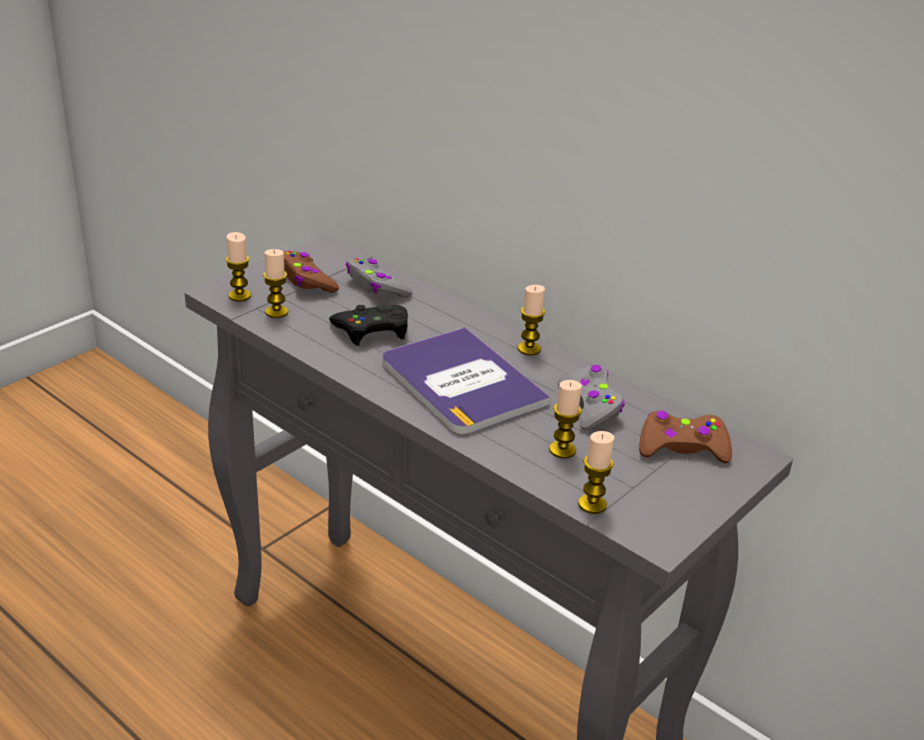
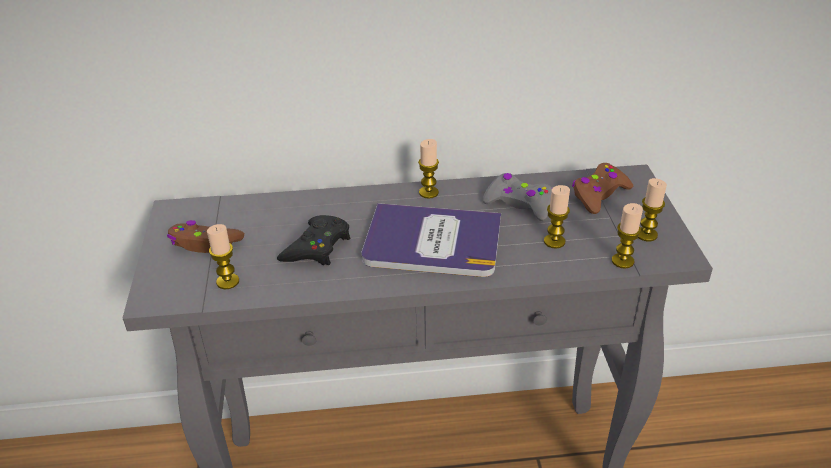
camera: 45 degrees left, 5 degrees up
(239, 296) = (176, 289): candle -> candle (646, 234)
(376, 287) = (263, 215): grey game controller -> none

